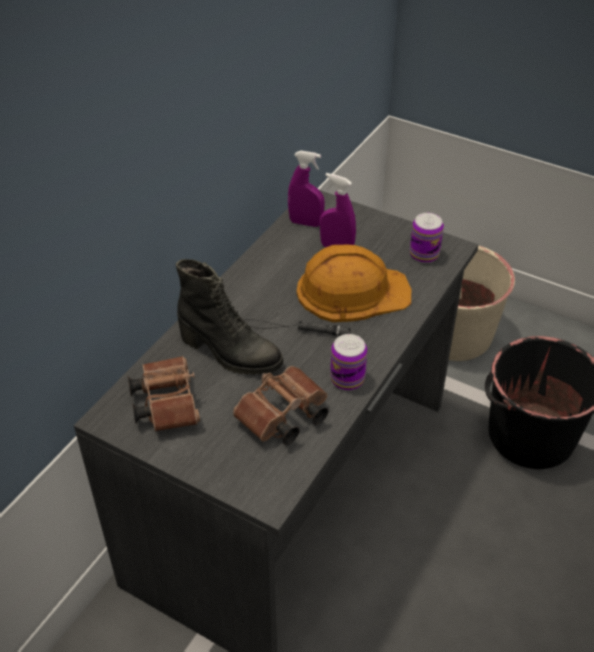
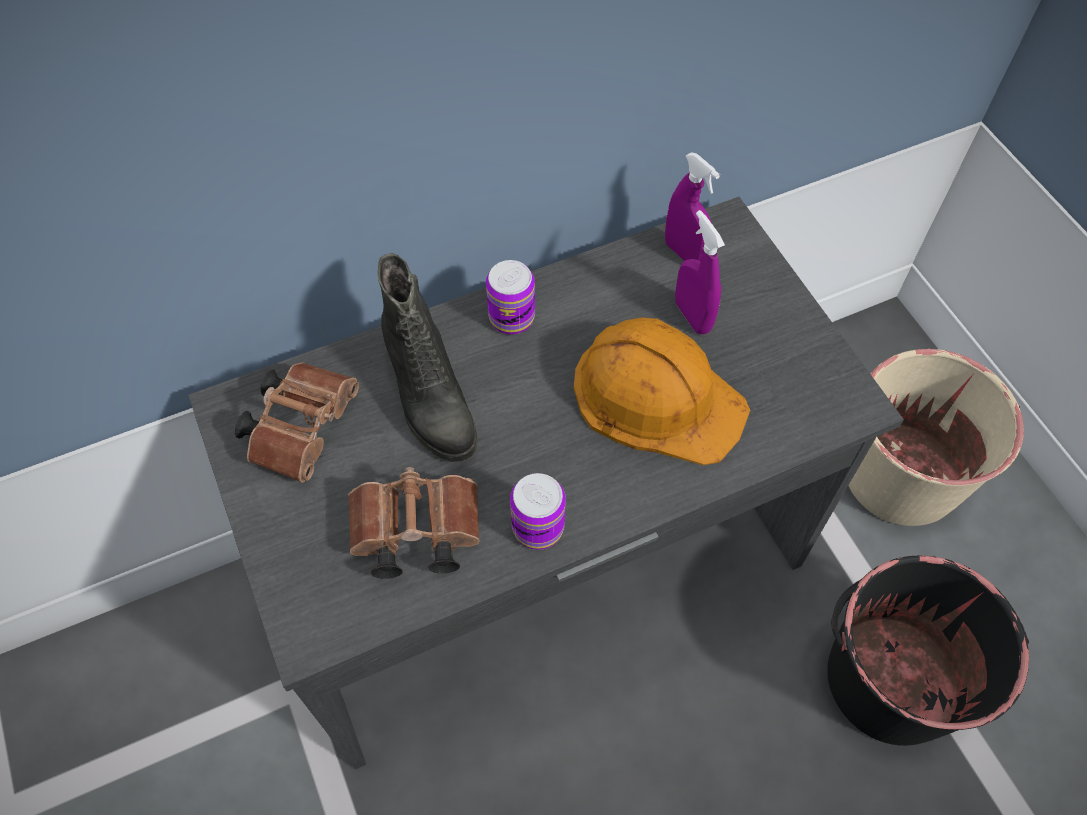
camera: 35 degrees right, 15 degrees up
(295, 329) = (536, 411): black flashlight -> none
(424, 254) = (806, 393): can -> can (511, 318)

